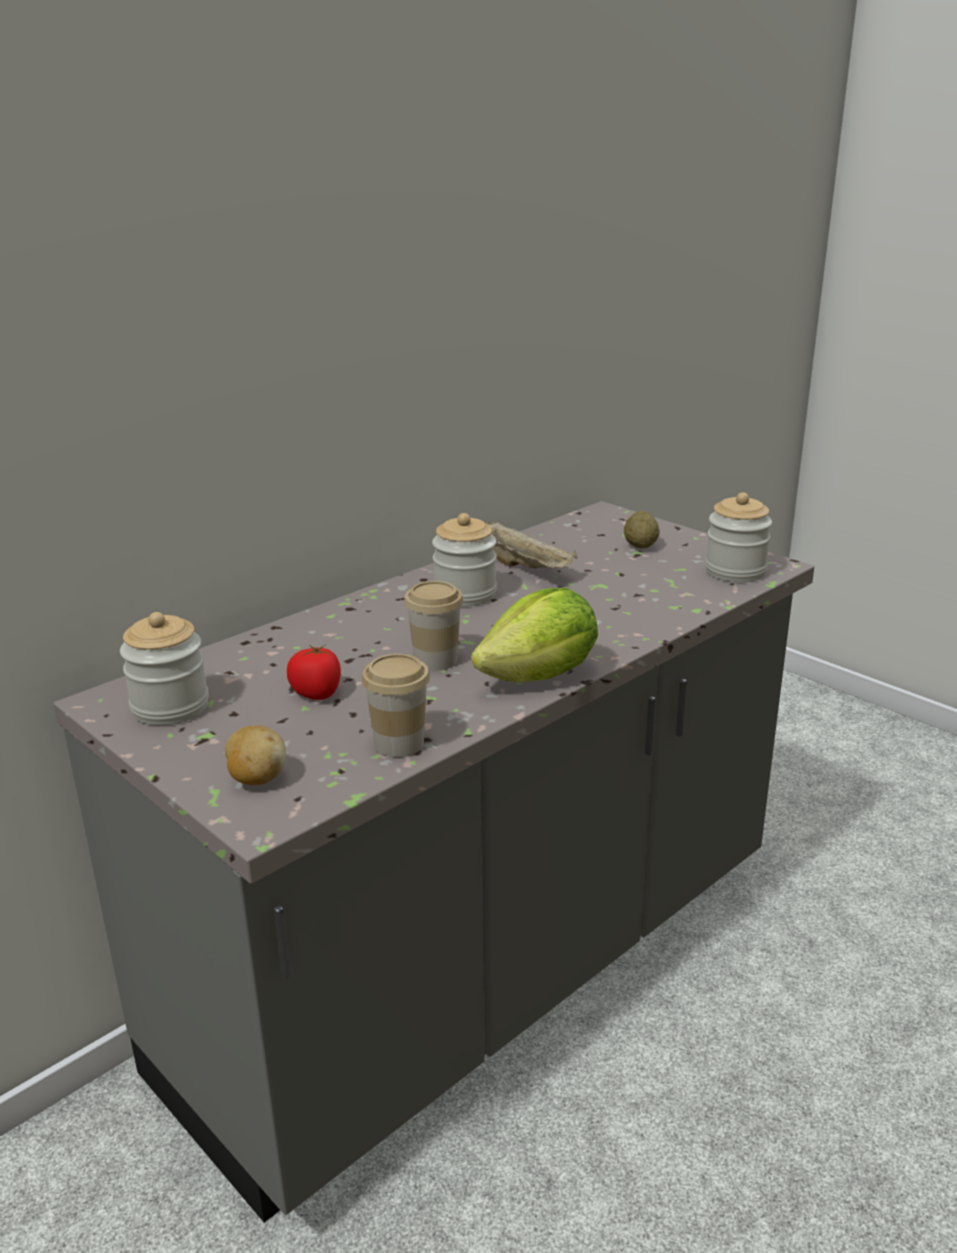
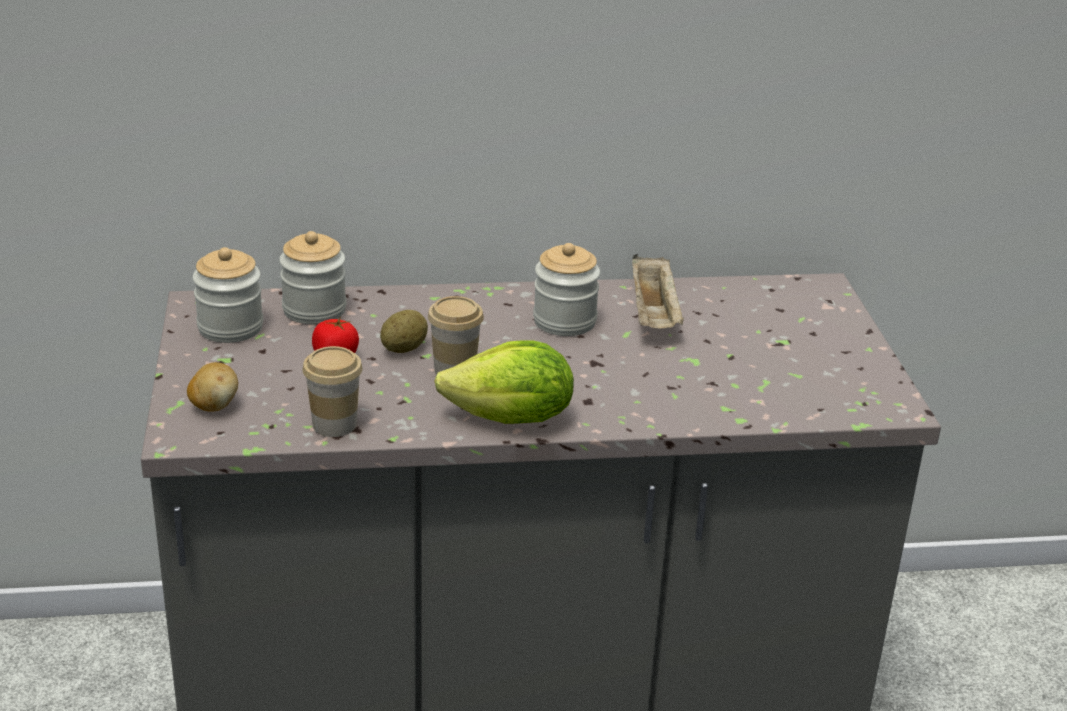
camera: 35 degrees right, 5 degrees up
(640, 546) = (797, 336): potato -> potato (404, 348)
(735, 571) = (845, 398): jar -> jar (314, 310)

